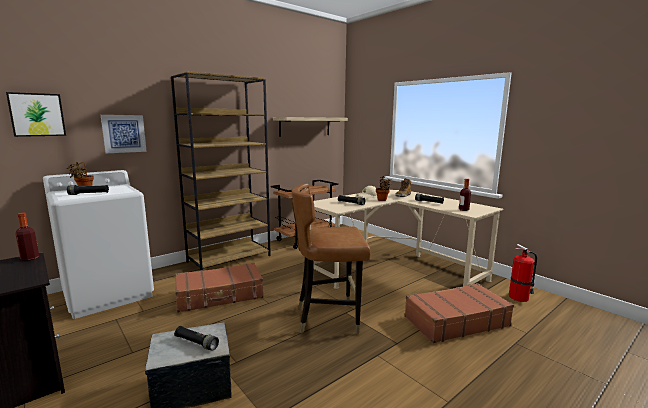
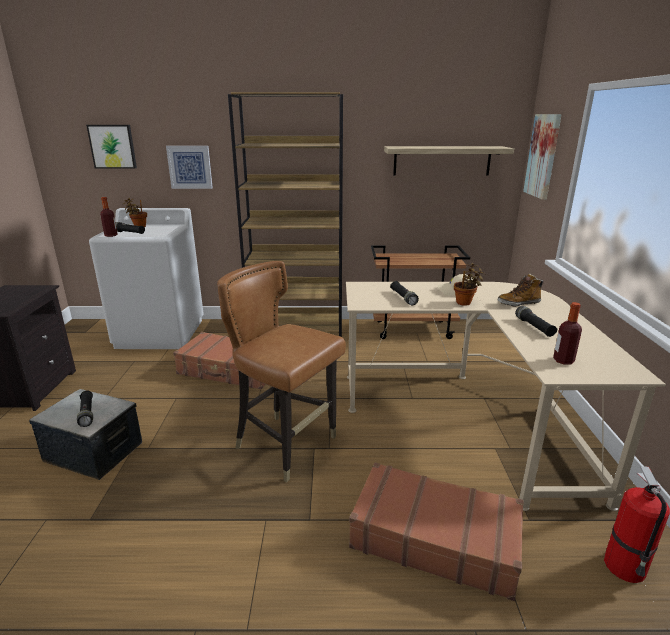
camera: 40 degrees right, 10 degrees up
(30, 258) = (42, 289): bottle -> bottle (111, 235)
(362, 121) = (543, 156): none -> picture

